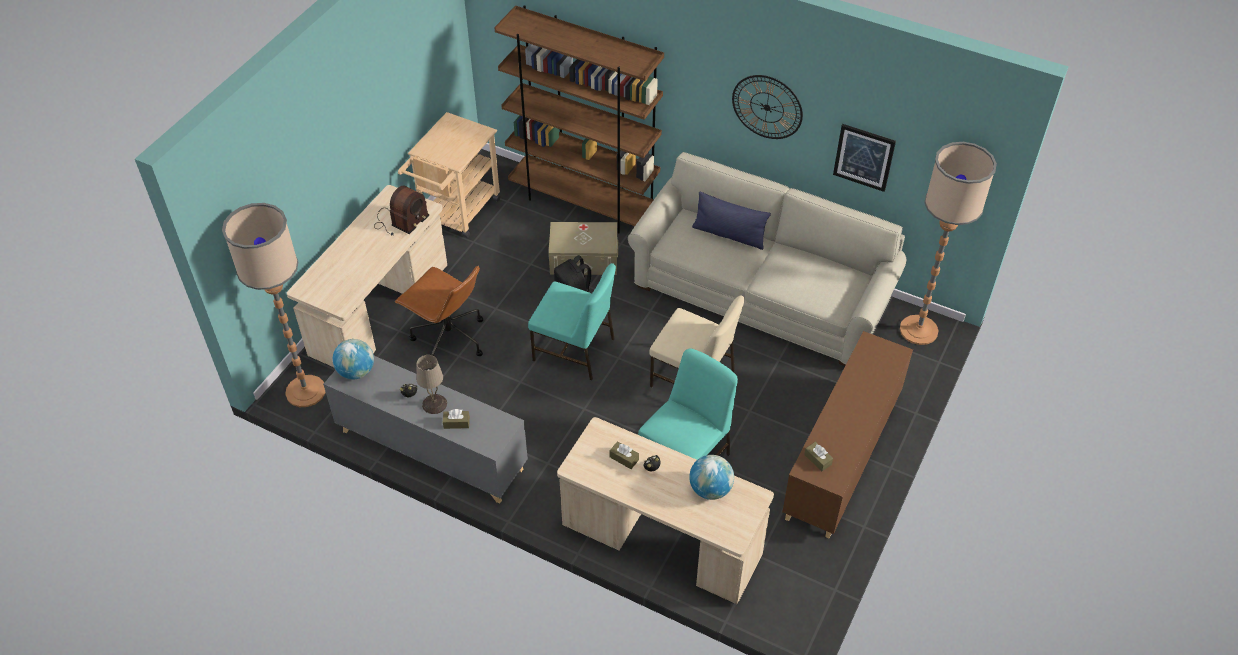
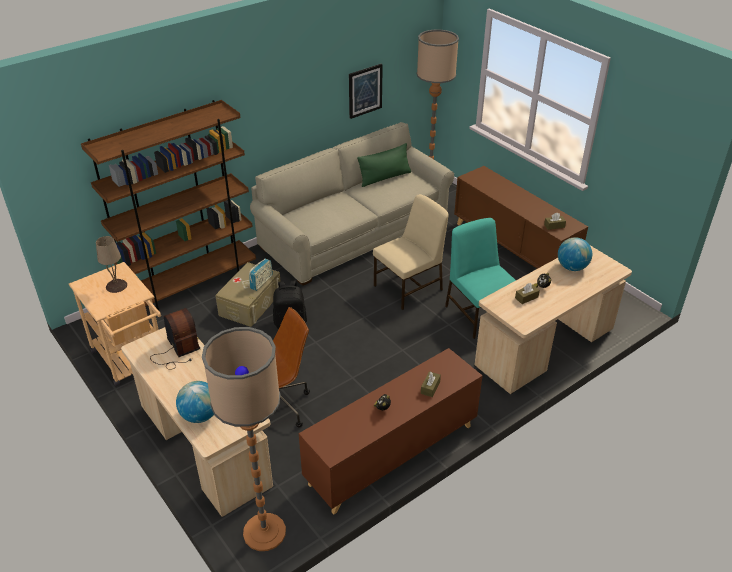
camera: 65 degrees left, 10 degrees down
(356, 371) = (330, 439): globe -> globe (200, 415)
(431, 450) = (391, 455): grey cabinet -> brown cabinet
(435, 404) = (401, 395): beige table lamp -> beige table lamp (116, 285)
(575, 350) = (341, 337): turquoise chair -> none
(590, 246) = (261, 282): none -> radio
(729, 235) = (325, 204): blue pillow -> none
(767, 107) = (299, 96): wall clock -> none
(824, 266) = (384, 177): none -> green pillow

